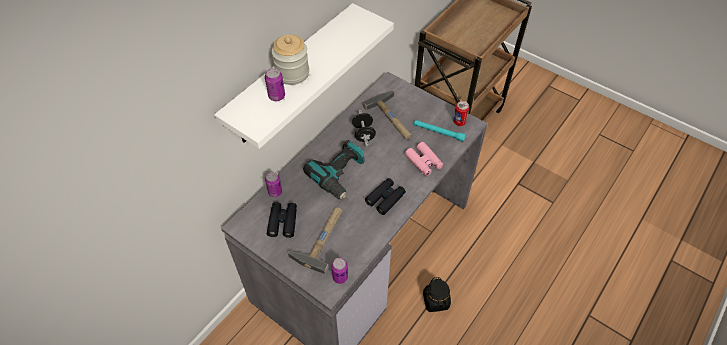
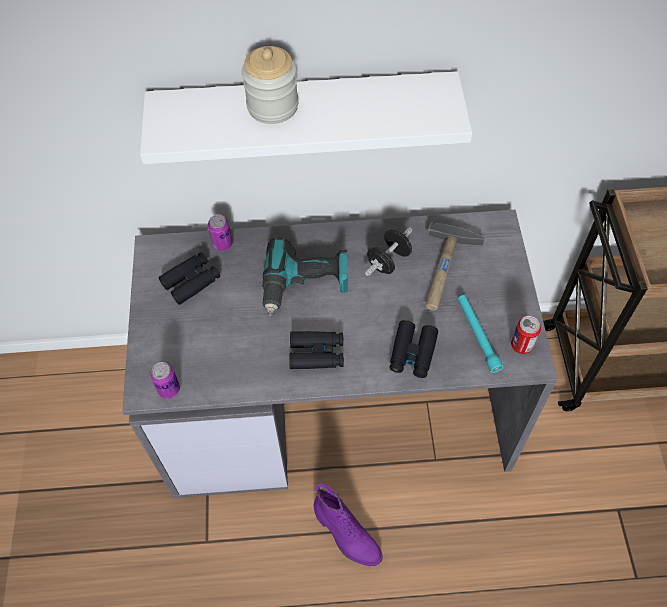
camera: 50 degrees right, 5 degrees up
(276, 96) = (223, 119): can -> none
(321, 238) = (203, 333): hammer -> none
(423, 162) = (412, 353): pink binoculars -> black binoculars
(436, 301) = (346, 536): black jar -> purple boot

